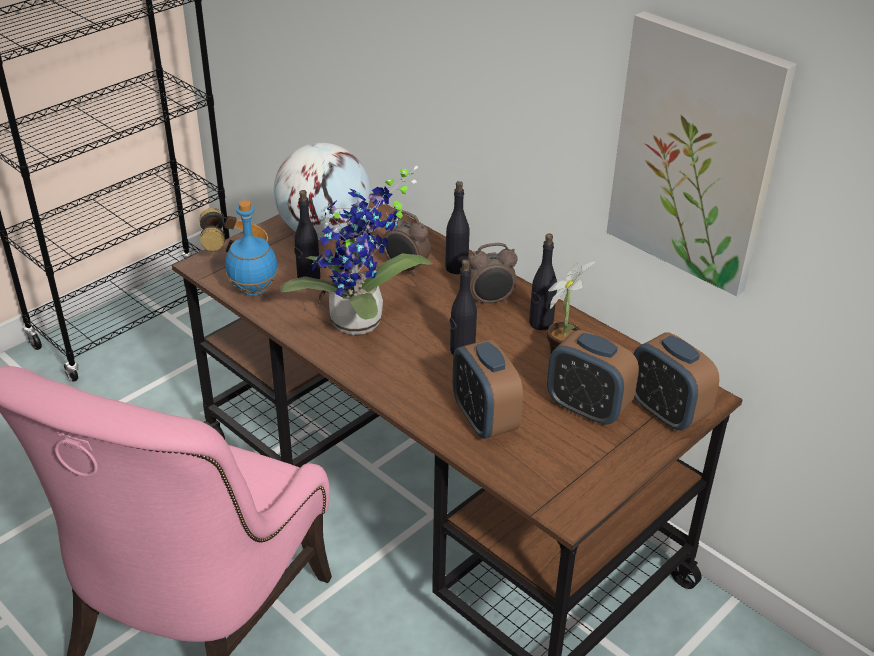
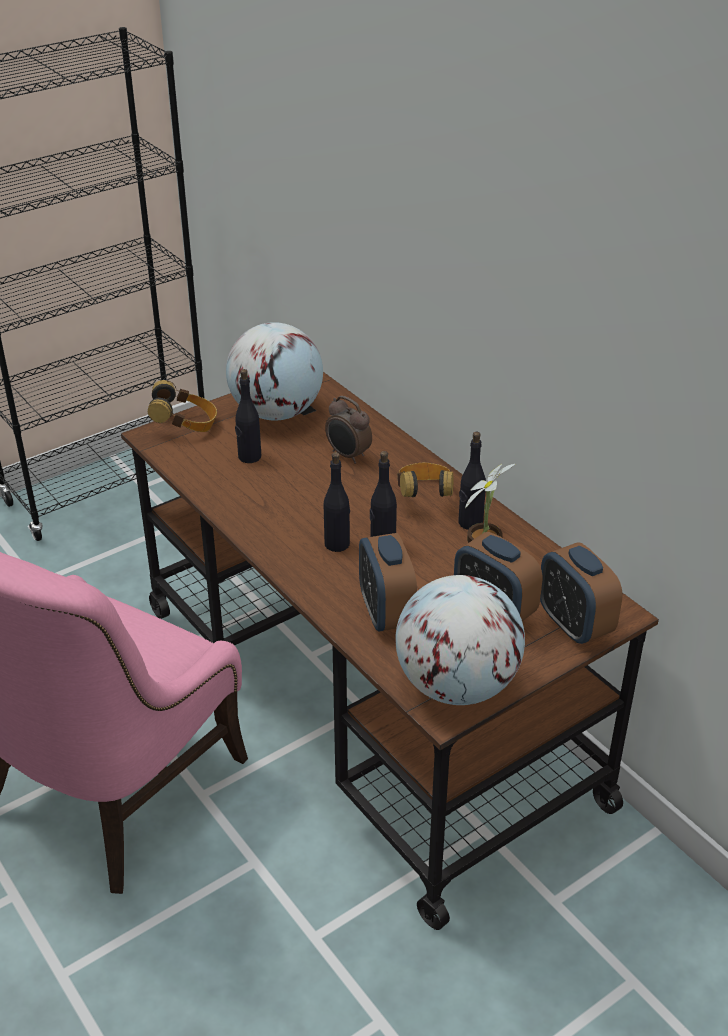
camera: 10 degrees right, 0 degrees up
(254, 290) = (193, 465): blue bottle -> none
(360, 325) = (288, 509): potted plant -> none
(457, 268) = (400, 459): black bottle -> black bottle (337, 544)
(490, 301) = (424, 496): alarm clock -> headphones
(571, 484) = (456, 685): none -> globe
(695, 154) = (617, 362): picture -> none

